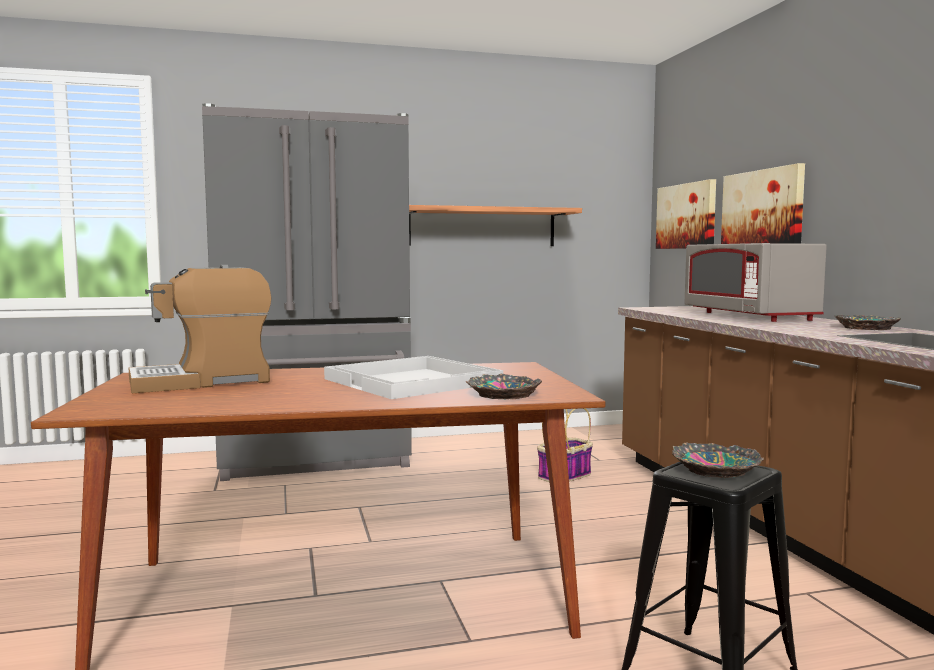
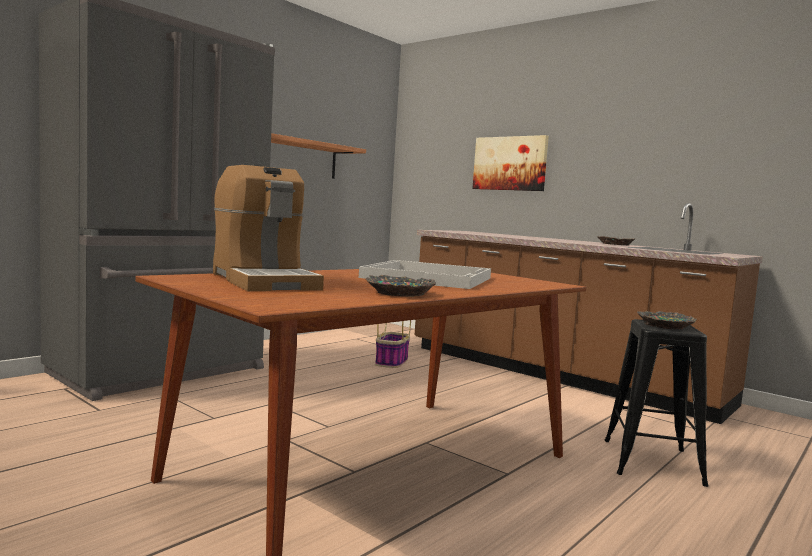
camera: 35 degrees left, 0 degrees up
(203, 381) = (263, 281): coffee machine -> coffee machine turned 60 degrees counterclockwise
(502, 394) = (521, 284): bowl -> bowl (399, 293)
(686, 216) = (434, 164): picture -> none
(749, 316) = (525, 237): grey microwave -> none

